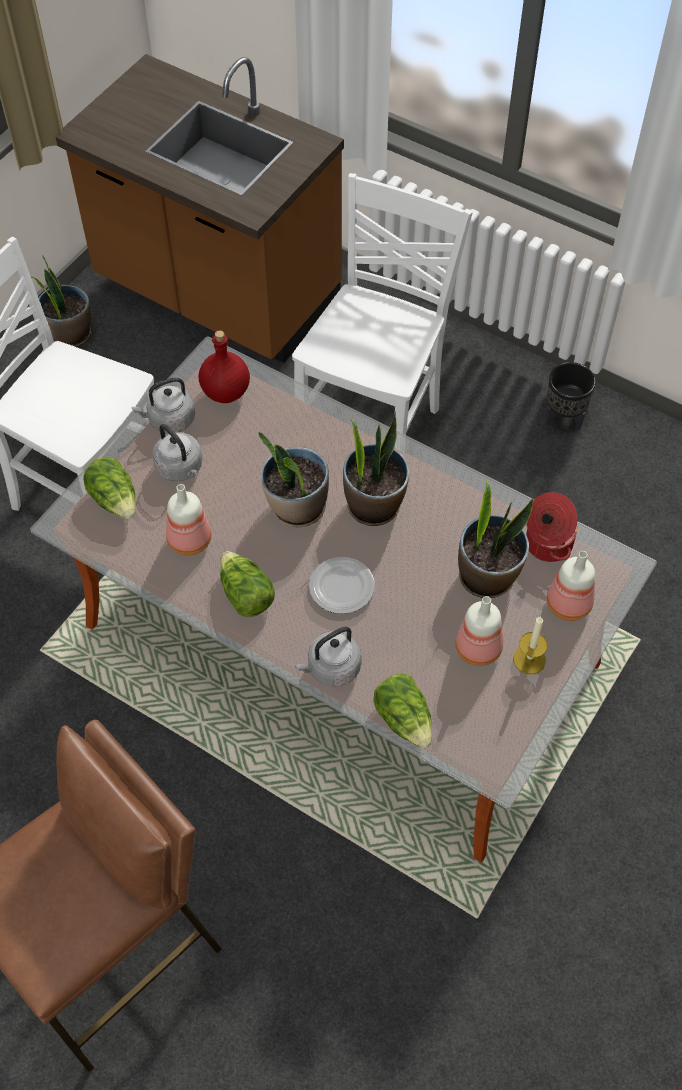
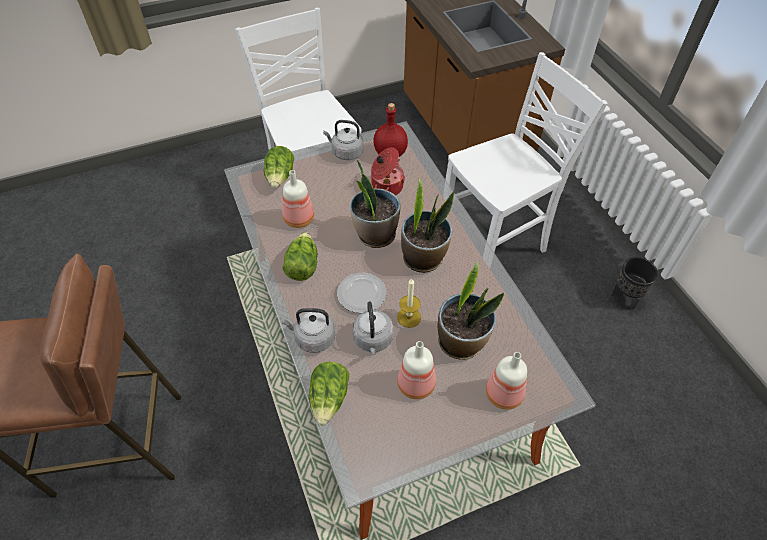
camera: 35 degrees right, 5 degrees down
(70, 334) = (372, 117): potted plant -> none
(180, 468) = (329, 179): grey kettle -> grey kettle (373, 340)
(529, 659) = (445, 414): candle -> candle (409, 317)
(547, 543) = (520, 345): cooking pot -> cooking pot (386, 186)

